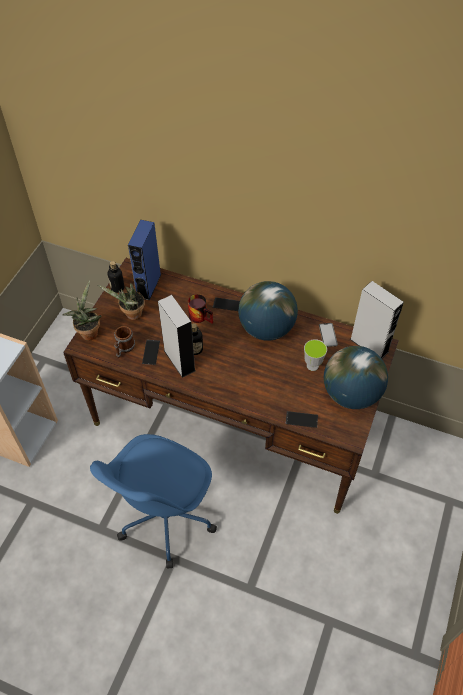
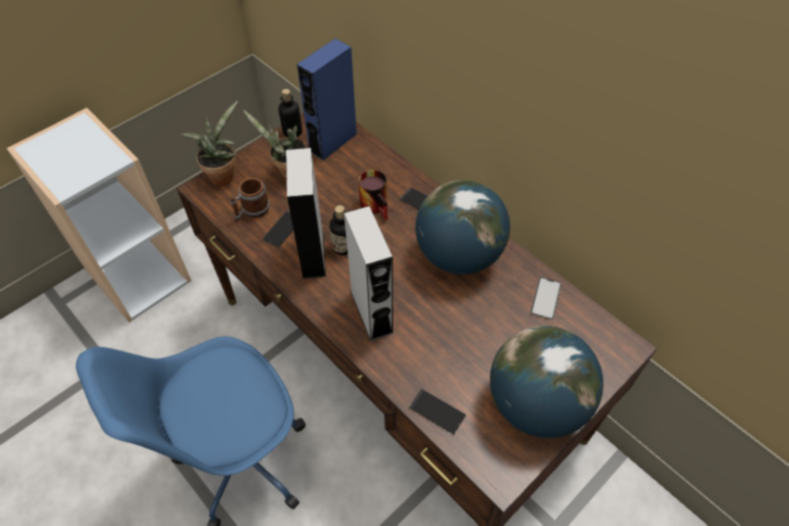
camera: 25 degrees right, 0 degrees up
(312, 366) = (498, 335): cup -> none
(369, 345) = (603, 338): grey speaker -> grey speaker (371, 312)

